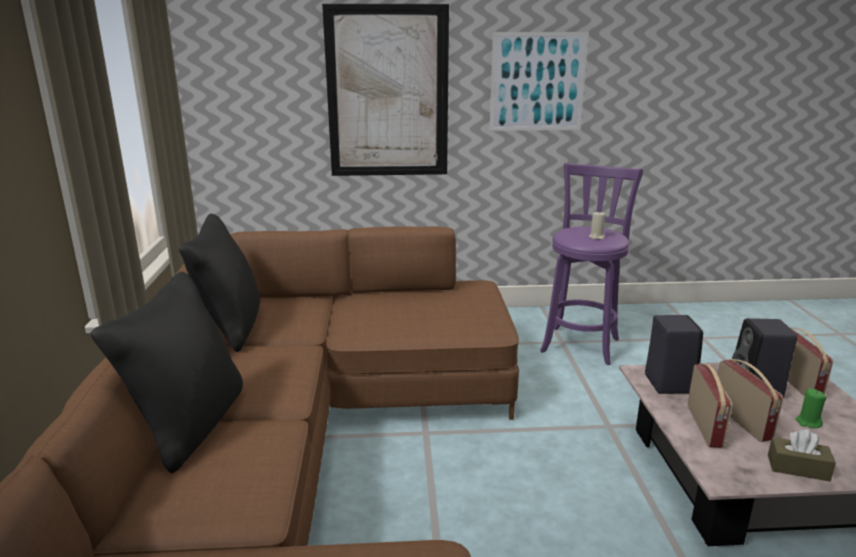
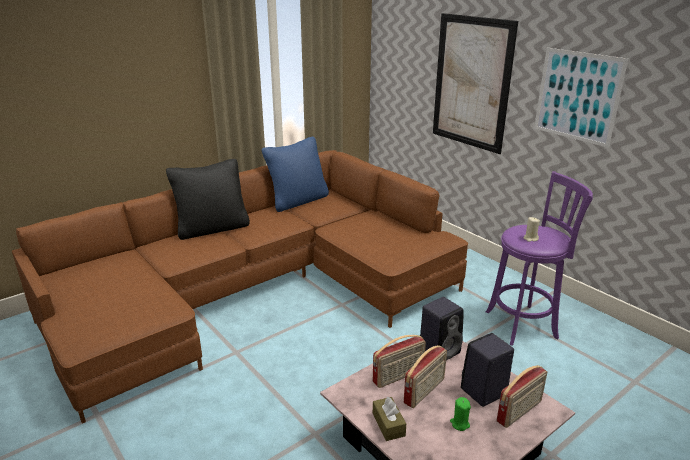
camera: 55 degrees right, 5 degrees up
(230, 328) = (297, 201): black pillow -> blue pillow

